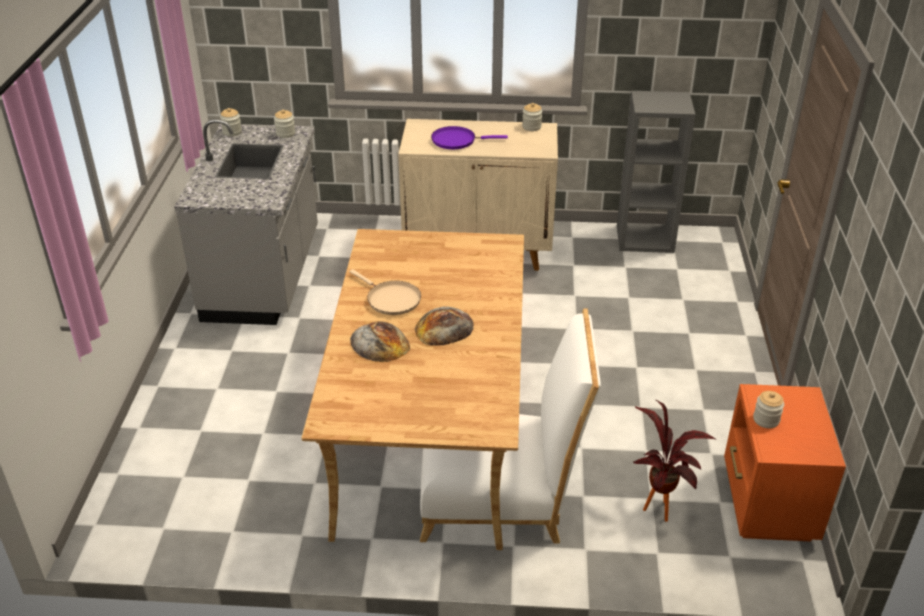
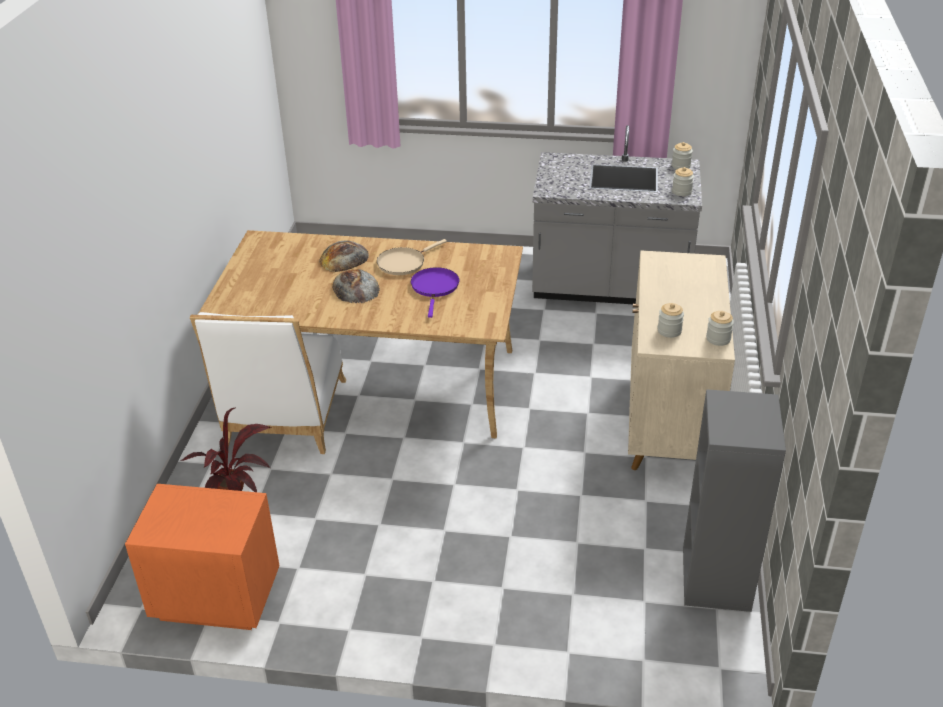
camera: 95 degrees right, 0 degrees up
(456, 140) = (673, 285): purple frying pan -> purple frying pan (435, 288)
(766, 420) = (207, 500): jar -> jar (669, 331)

